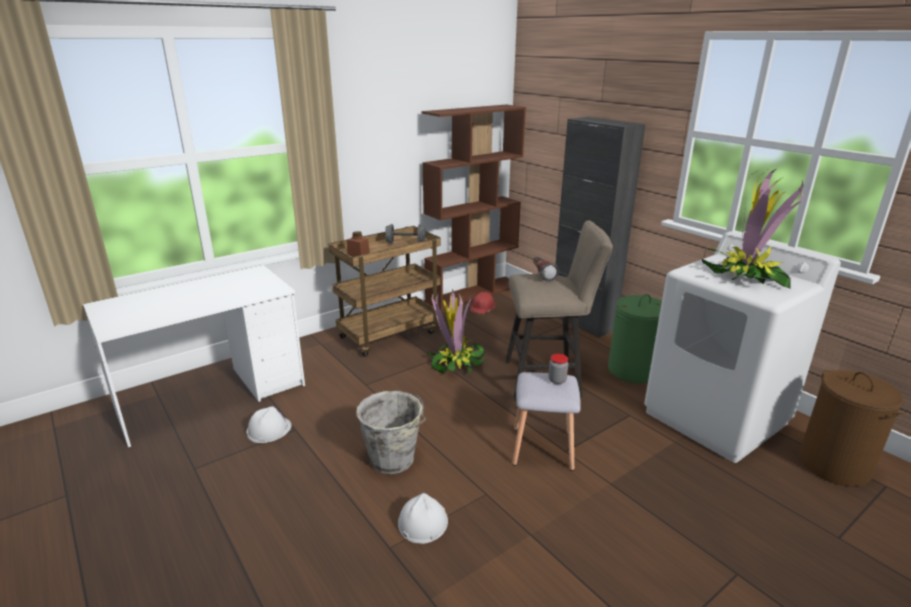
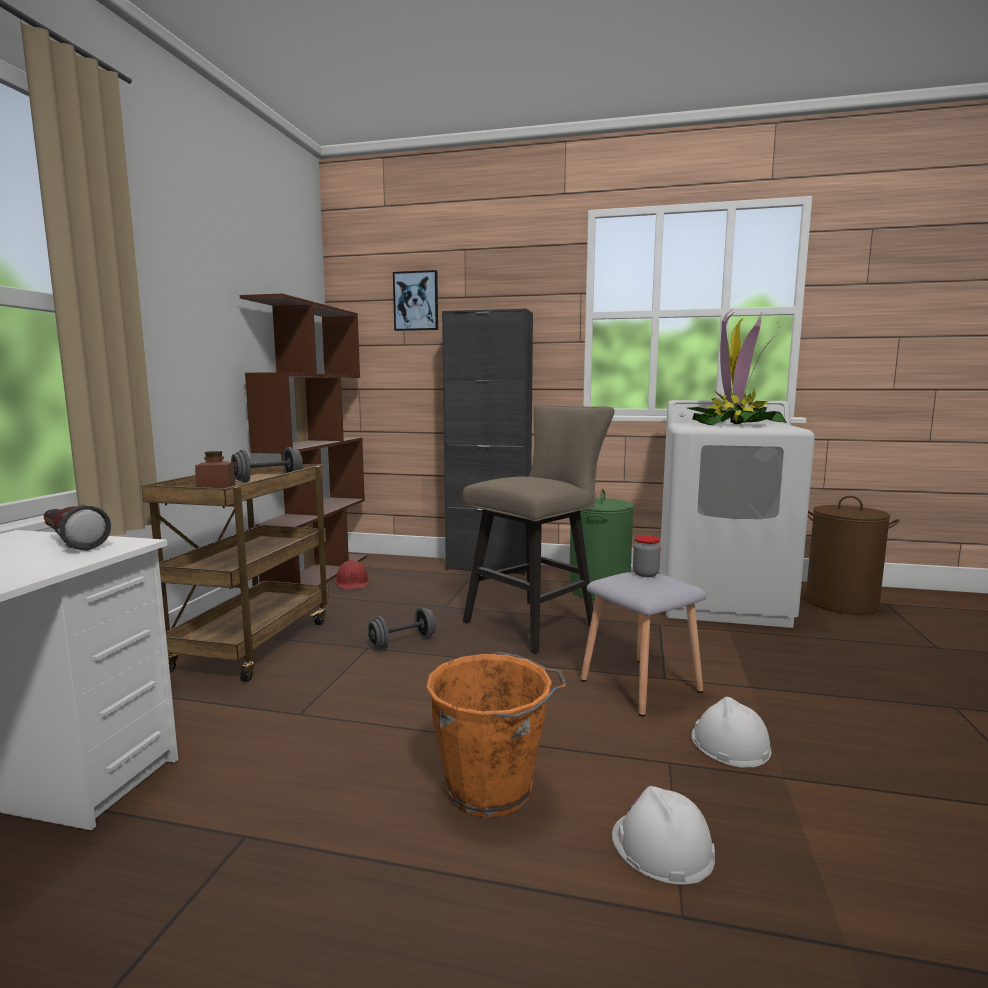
camera: 40 degrees left, 15 degrees down
(269, 429) = (181, 866): white hard hat -> white hard hat (730, 743)
(393, 460) = (493, 789): grey bucket -> orange bucket
(455, 362) = (402, 642): potted plant -> grey dumbbell
(542, 275) = (511, 475): flashlight -> flashlight (71, 544)
(567, 100) = (416, 301): none -> picture

